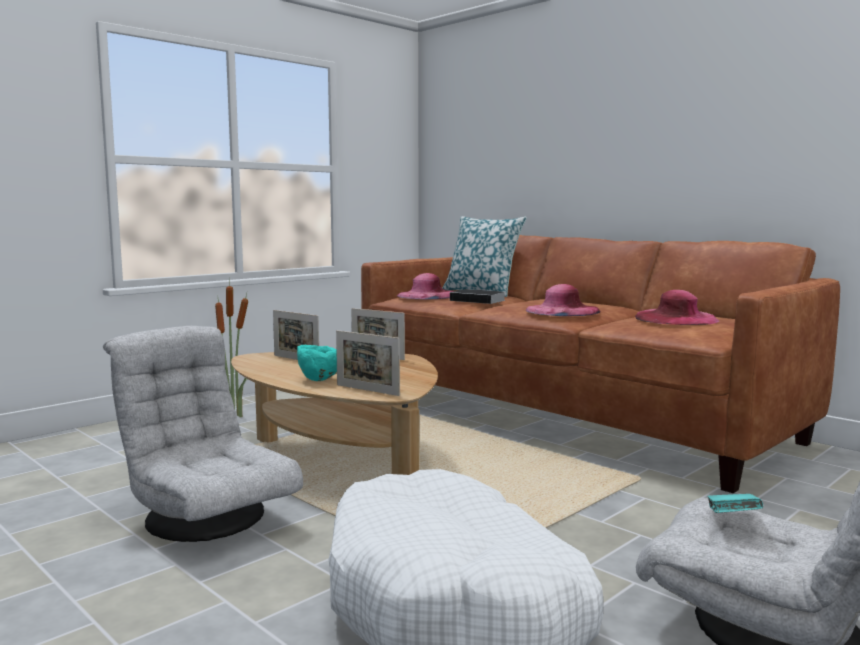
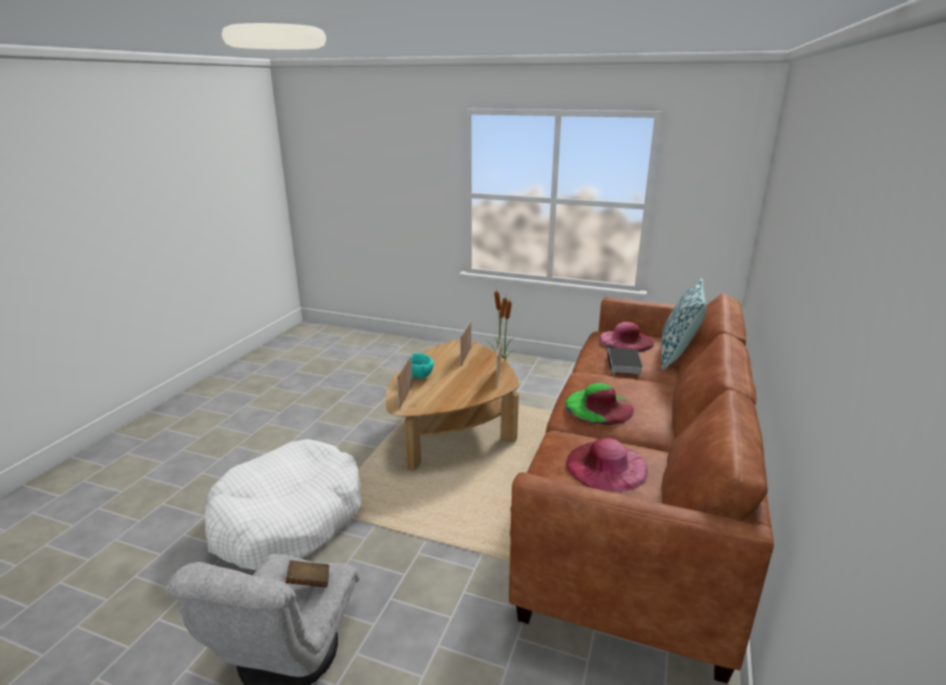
camera: 65 degrees right, 15 degrees up
(209, 518) = (353, 420): grey armchair -> none
(562, 310) = (598, 407): pink hat -> green hat
(732, 519) = (309, 582): turquoise book -> brown book

